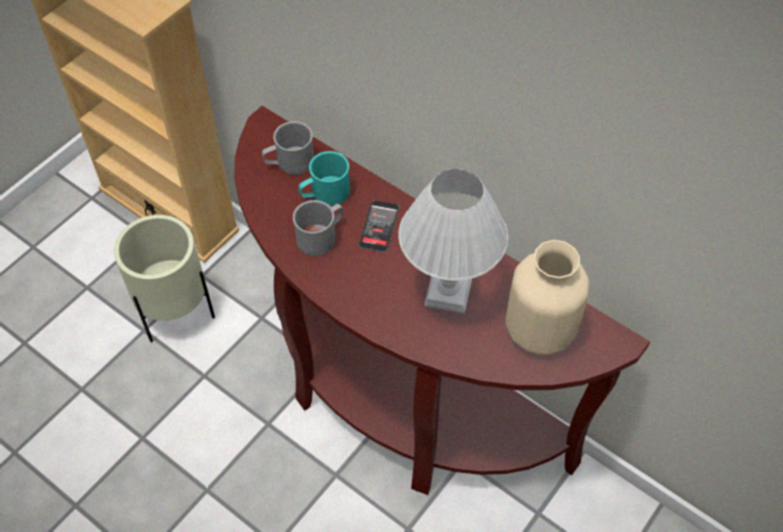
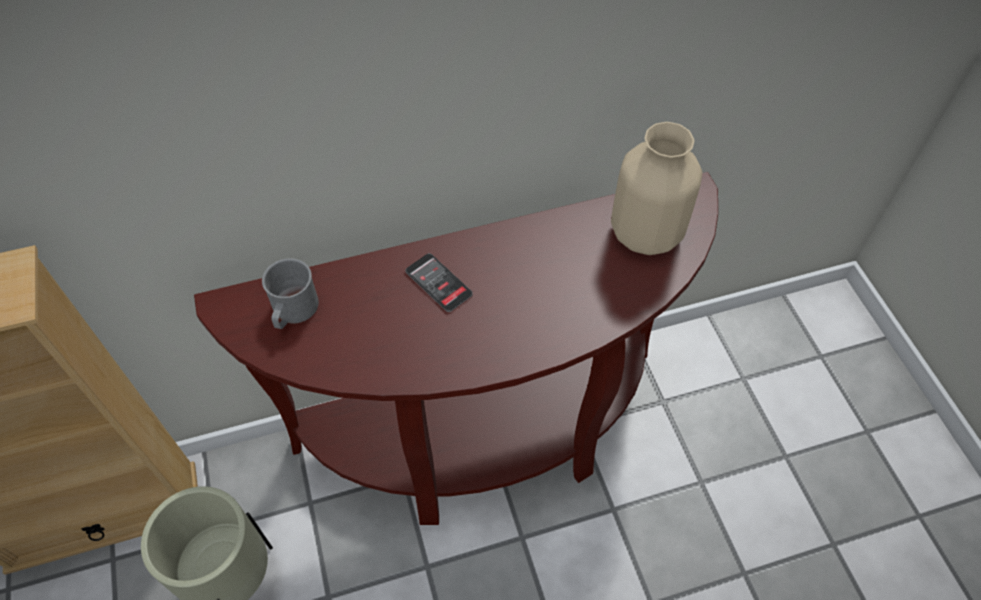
camera: 55 degrees left, 0 degrees up
(321, 236) = (408, 336): grey mug -> none
(325, 194) = (359, 304): turquoise mug -> none
(448, 294) = (558, 274): white table lamp -> none

